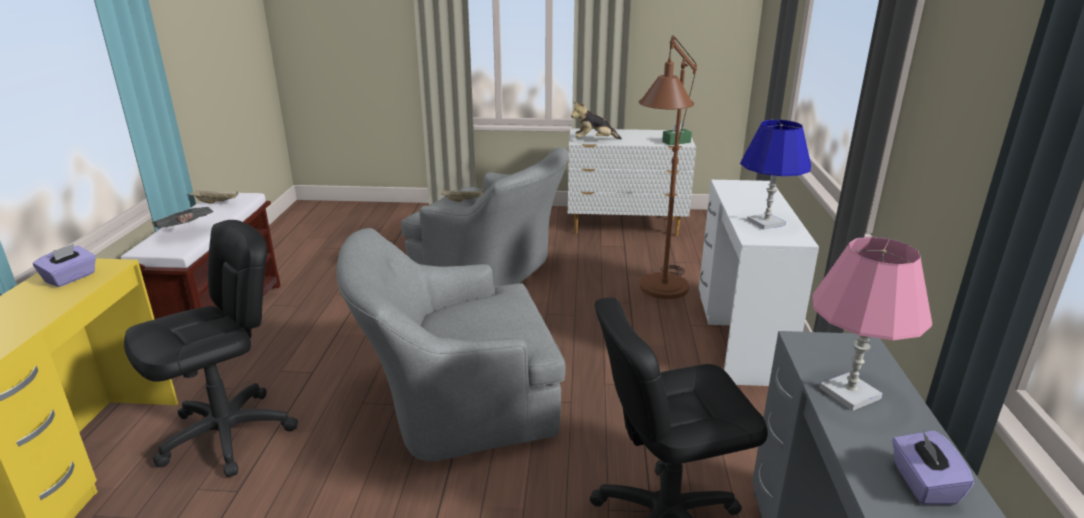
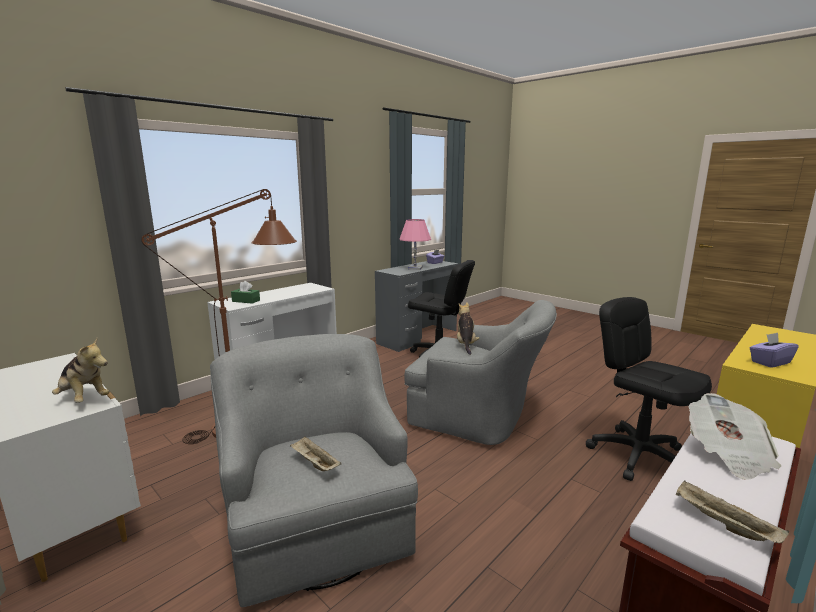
camera: 140 degrees left, 10 degrees down
(228, 434) = (638, 455): black office chair -> black office chair turned 60 degrees clockwise
(495, 337) = (466, 344): none -> plush toy
(676, 142) = (56, 363): green tissue box -> green tissue box (246, 301)
(766, 223) = (295, 290): blue table lamp -> none

